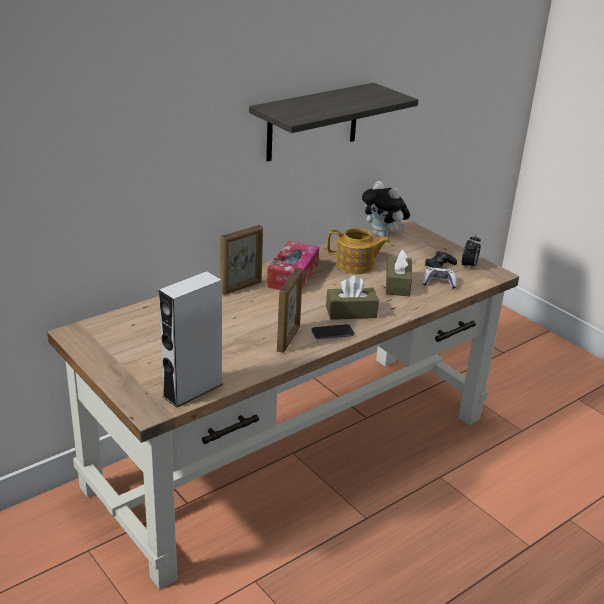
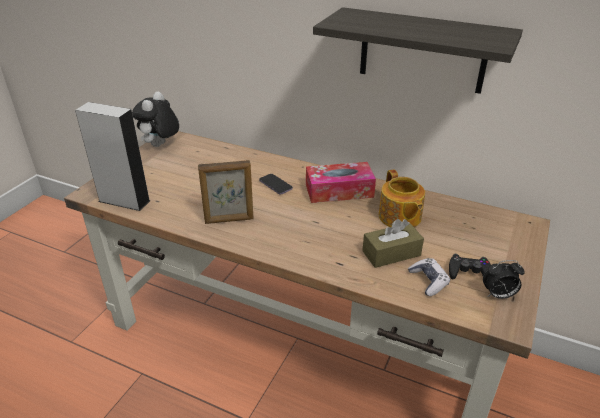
camera: 65 degrees right, 5 degrees up
(241, 287) = (292, 174): picture frame -> none
(332, 333) = (257, 240): phone -> phone (275, 185)
(351, 312) = (305, 240): brown tissue box -> none
(383, 236) = (485, 216): plush toy -> plush toy (160, 146)

